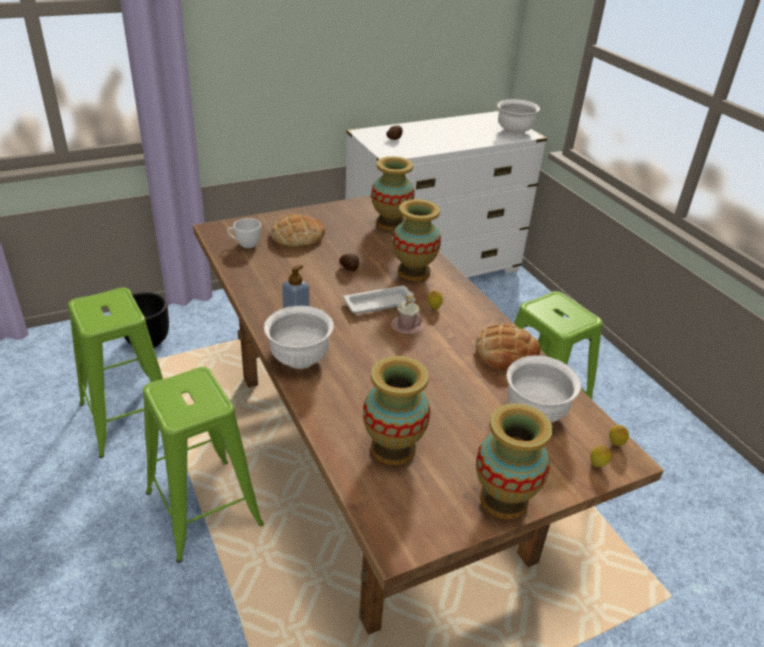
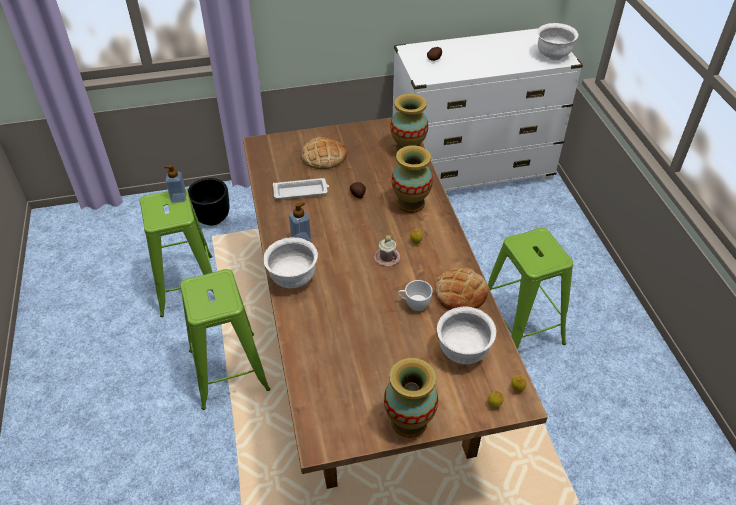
camera: 15 degrees right, 10 degrees up
(120, 297) = (178, 198): none -> soap dispenser
(245, 244) = (279, 162): white cup -> white cup (414, 304)
(380, 303) = (372, 233): white tray -> white tray (301, 191)
(393, 448) = (340, 367): vase -> none

